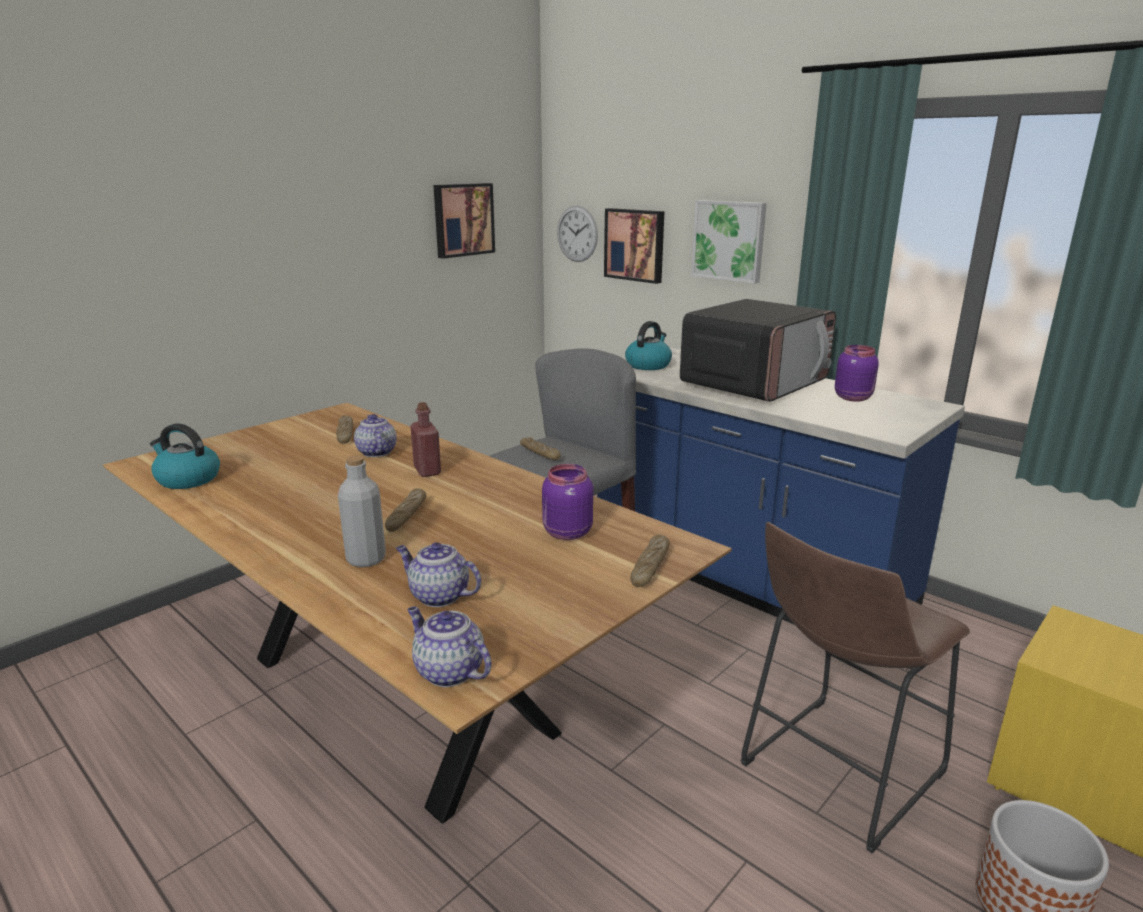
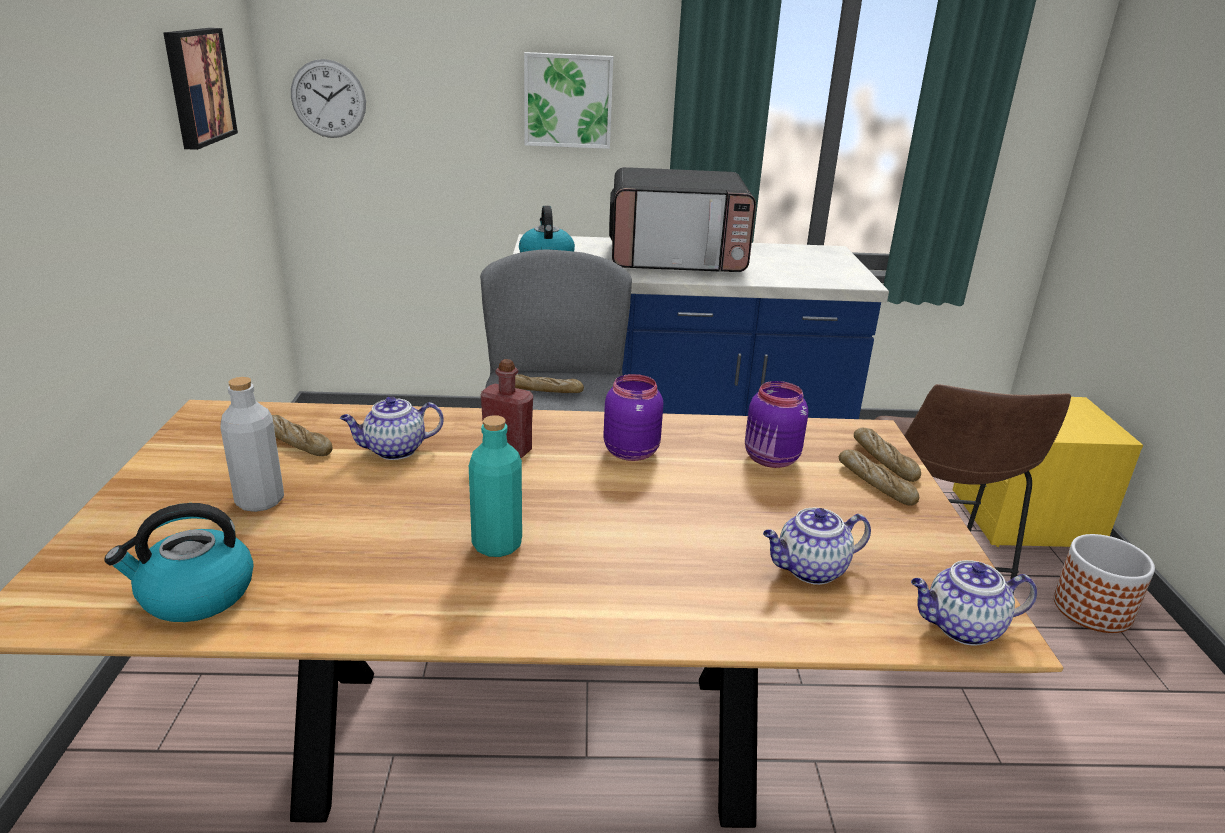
camera: 45 degrees left, 5 degrees up
(323, 510) = (497, 544): none -> turquoise bottle
(366, 559) = (671, 572): grey bottle -> grey bottle (260, 501)
(376, 452) = (394, 450): teapot -> teapot turned 45 degrees counterclockwise
(407, 515) = (602, 508): bread -> bread (875, 484)
(635, 245) = (430, 110): picture -> none
(755, 383) = (677, 258): microwave -> microwave turned 90 degrees clockwise
(853, 397) = (772, 255): purple jar -> purple jar (631, 451)

